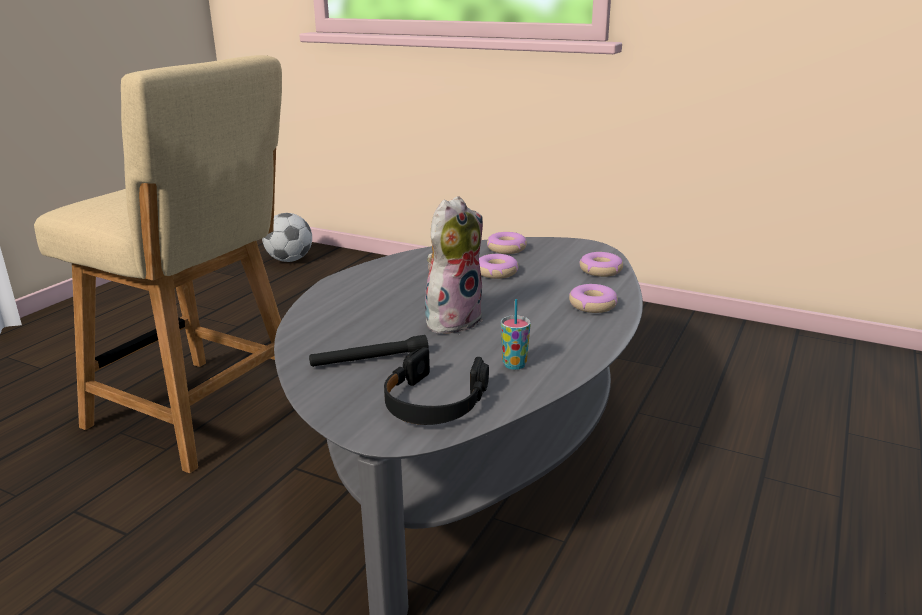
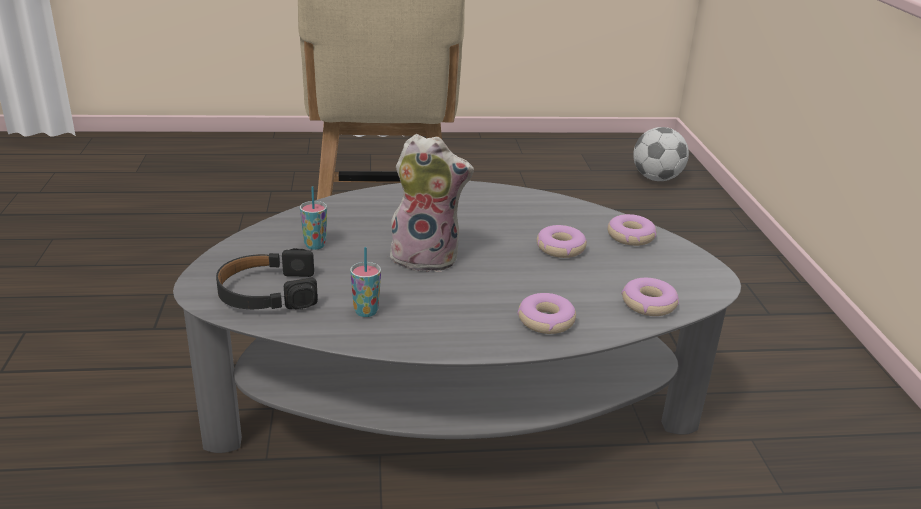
camera: 55 degrees right, 5 degrees up
(369, 359) = (315, 245): black flashlight -> cup

